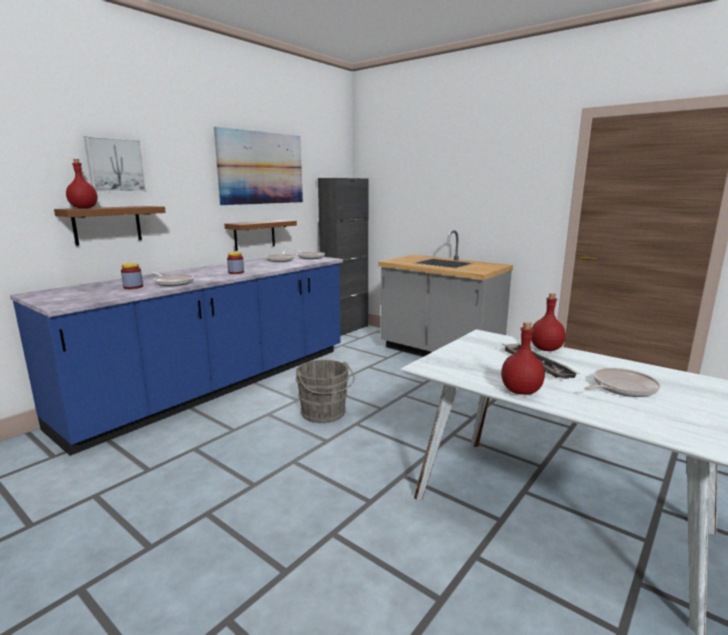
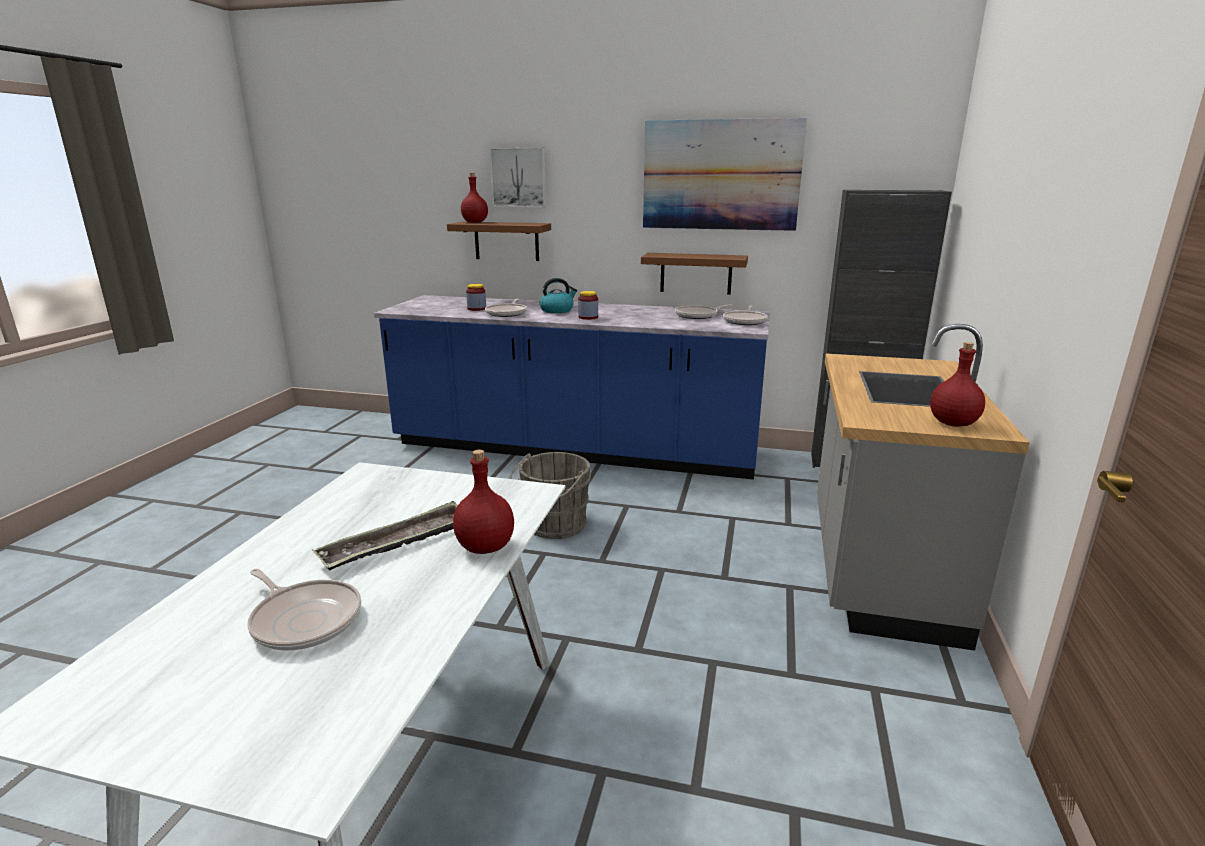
camera: 65 degrees right, 5 degrees up
(196, 274) = (557, 310): none -> kettle
(520, 391) = (285, 537): red bottle -> red bottle (952, 423)

